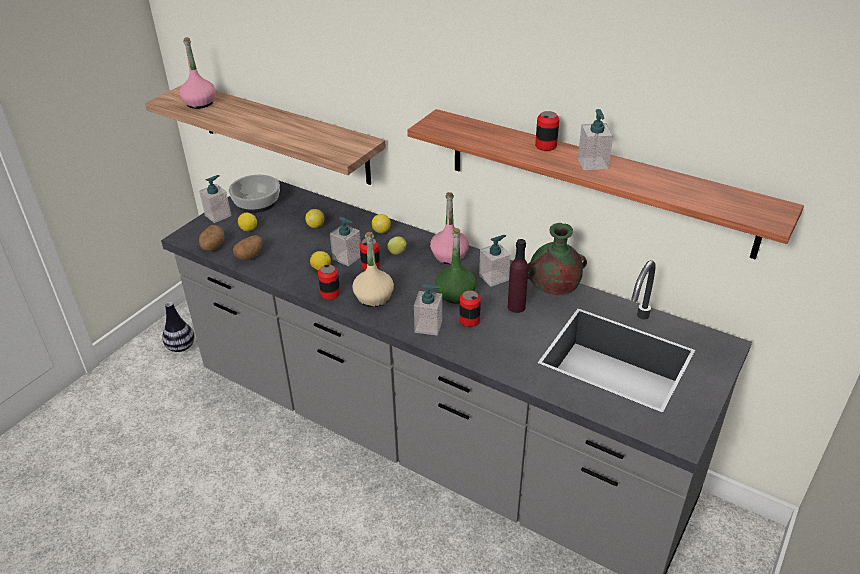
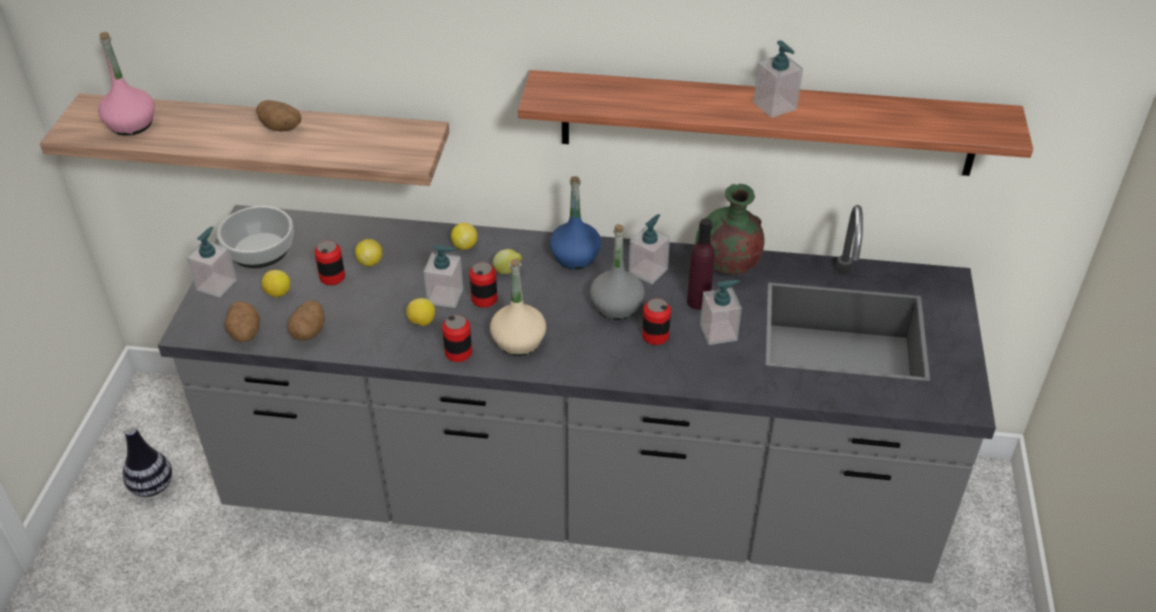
camera: 25 degrees left, 5 degrees up
(281, 122) = (282, 128): none -> potato
(428, 326) = (612, 359): soap dispenser -> soap dispenser (718, 332)
(449, 256) = (575, 257): pink bottle -> blue bottle
(456, 294) = (616, 306): green bottle -> grey bottle
(545, 146) = (704, 94): can -> can (332, 277)

